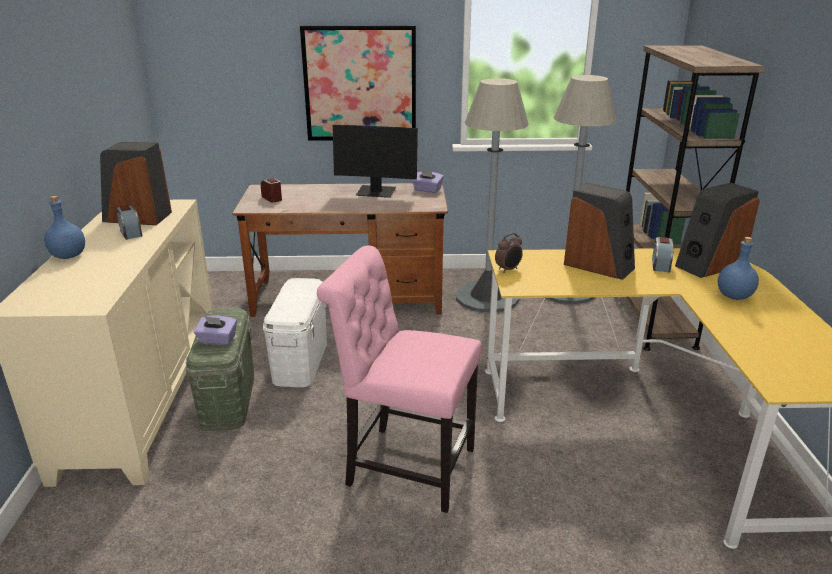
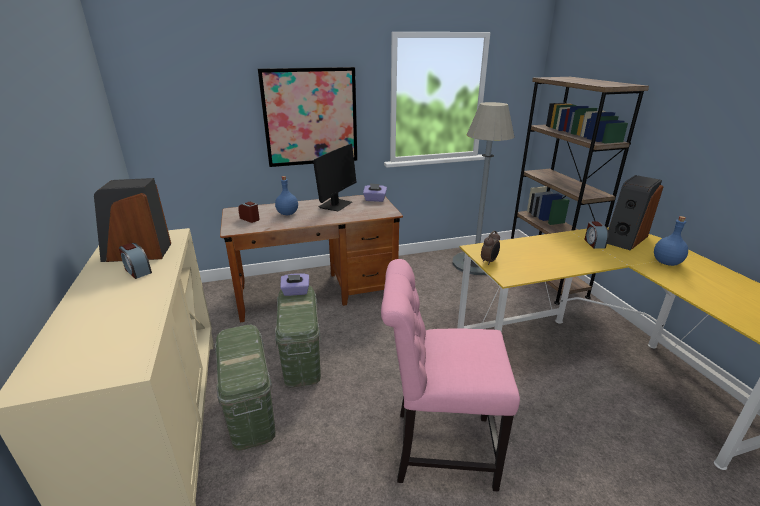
camera: 15 degrees left, 0 degrees up
(68, 255) = (75, 306): blue bottle -> blue bottle (287, 213)
(217, 340) = (242, 363): purple tissue box -> purple tissue box (296, 292)
(300, 361) = (301, 358): white storage box -> green storage box
(376, 192) = (335, 205): monitor -> monitor turned 60 degrees counterclockwise
(487, 297) = (423, 277): grey floor lamp -> none
(598, 265) = (552, 249): speaker -> none

